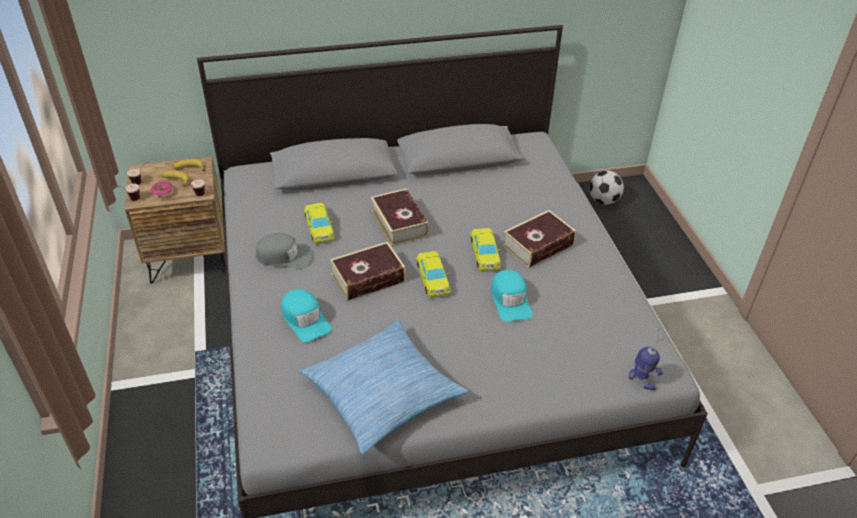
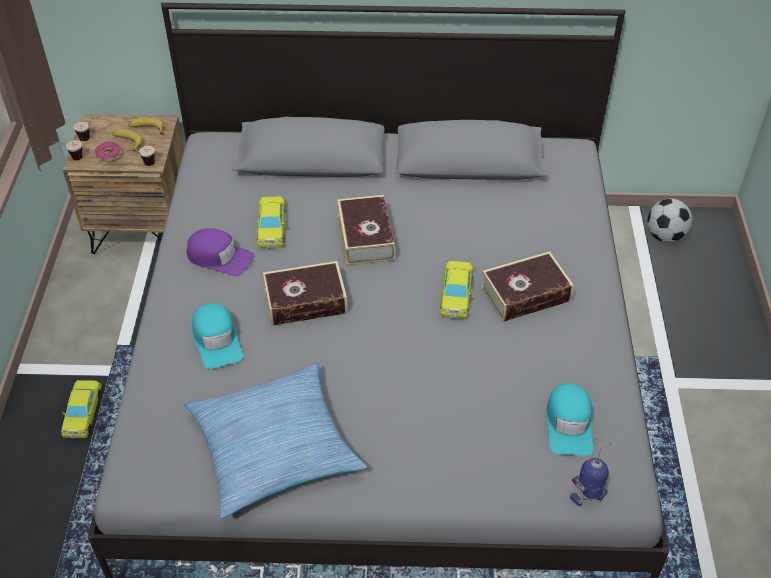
camera: 15 degrees right, 5 degrees up
(284, 256) = (219, 257): grey cap -> purple cap
(433, 278) = (381, 314): yellow toy car -> yellow toy car (82, 412)
(510, 300) = (465, 360): turquoise cap -> turquoise cap (569, 424)
(641, 381) = (589, 496): toy robot -> toy robot turned 75 degrees counterclockwise

